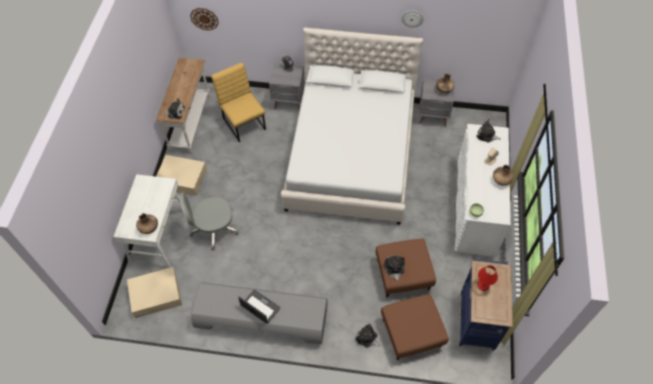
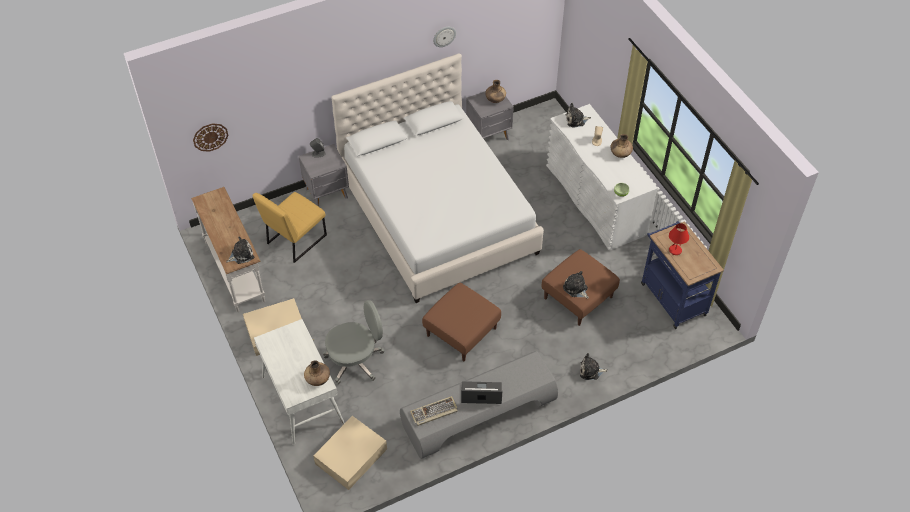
camera: 35 degrees left, 5 degrees down
(213, 229) = (355, 361): grey office chair -> grey office chair turned 150 degrees counterclockwise
(217, 300) = (434, 412): none -> keyboard
(243, 122) = (295, 240): yellow chair -> yellow chair turned 75 degrees counterclockwise
(411, 333) = (626, 343): brown ottoman -> brown ottoman (461, 331)

